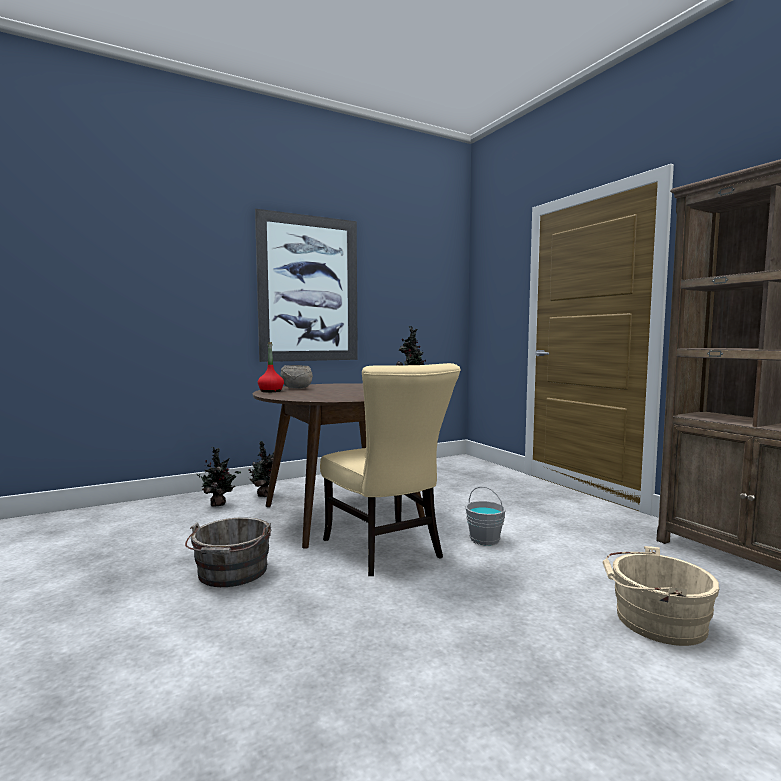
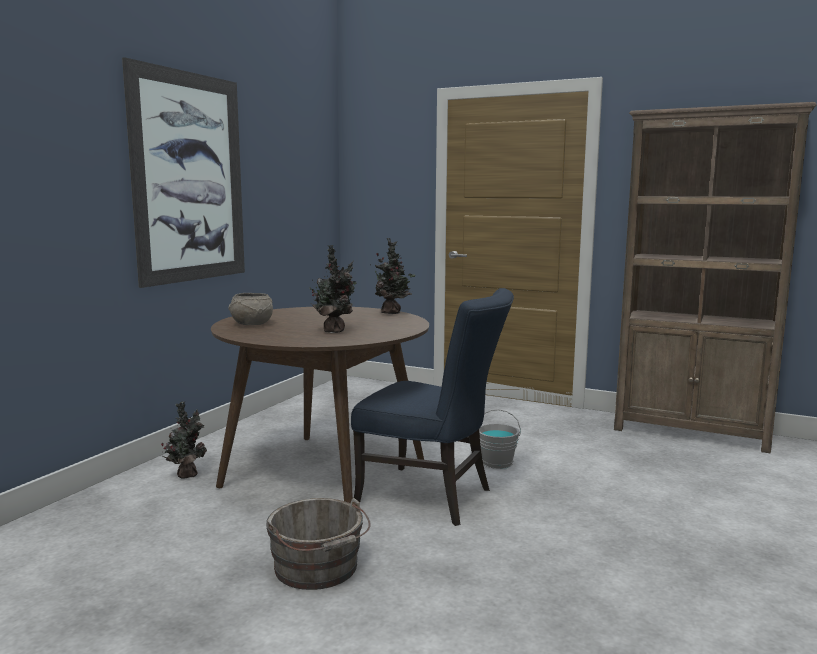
camera: 35 degrees left, 5 degrees up
(219, 504) = (144, 501): potted plant -> potted plant (335, 331)
(271, 391) = (243, 334): red bottle -> none
(387, 550) = (432, 497): beige chair -> blue chair
(654, 620) = (687, 491): beige bucket -> none

